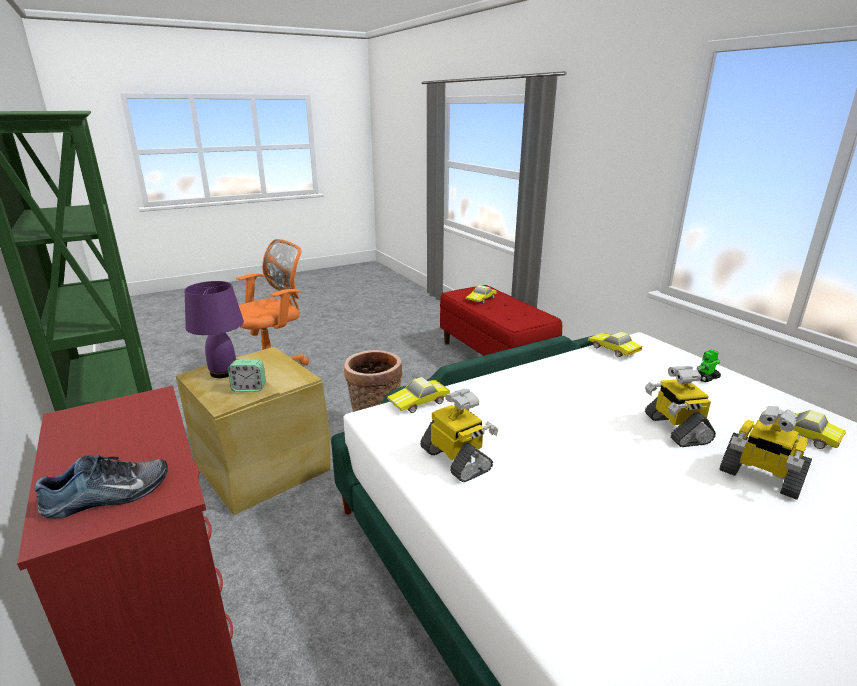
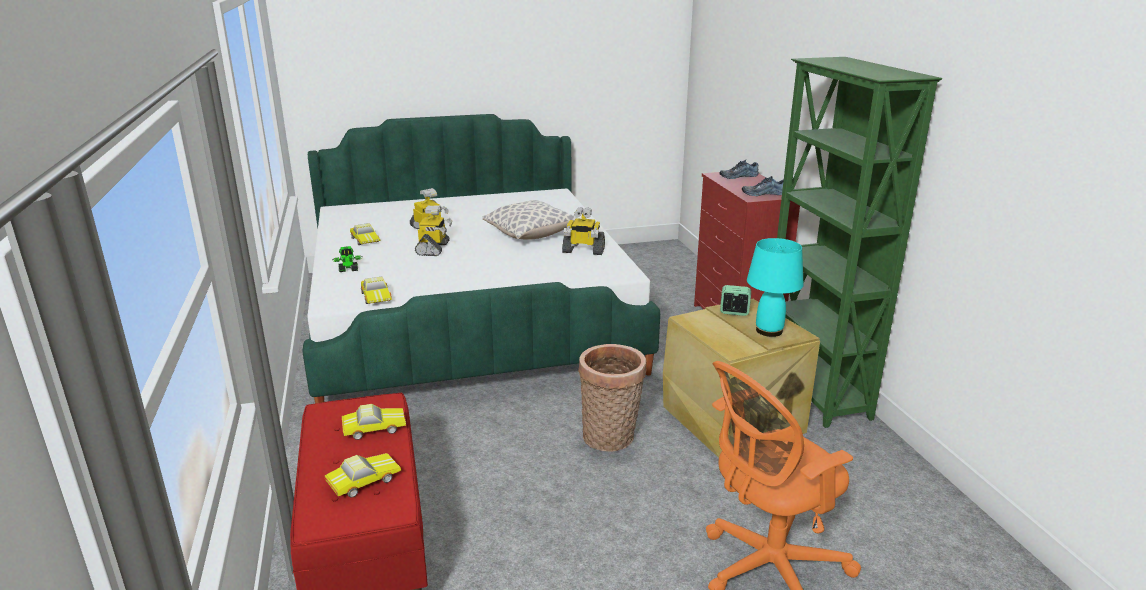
camera: 165 degrees left, 0 degrees up
(115, 417) = (763, 193): none -> shoe
(224, 372) = (768, 331): purple table lamp -> turquoise table lamp
(420, 402) = (589, 279): toy car -> toy car (373, 427)
(457, 460) = (583, 251): toy robot -> toy robot turned 60 degrees counterclockwise
(577, 494) = (531, 235): none -> pillow

